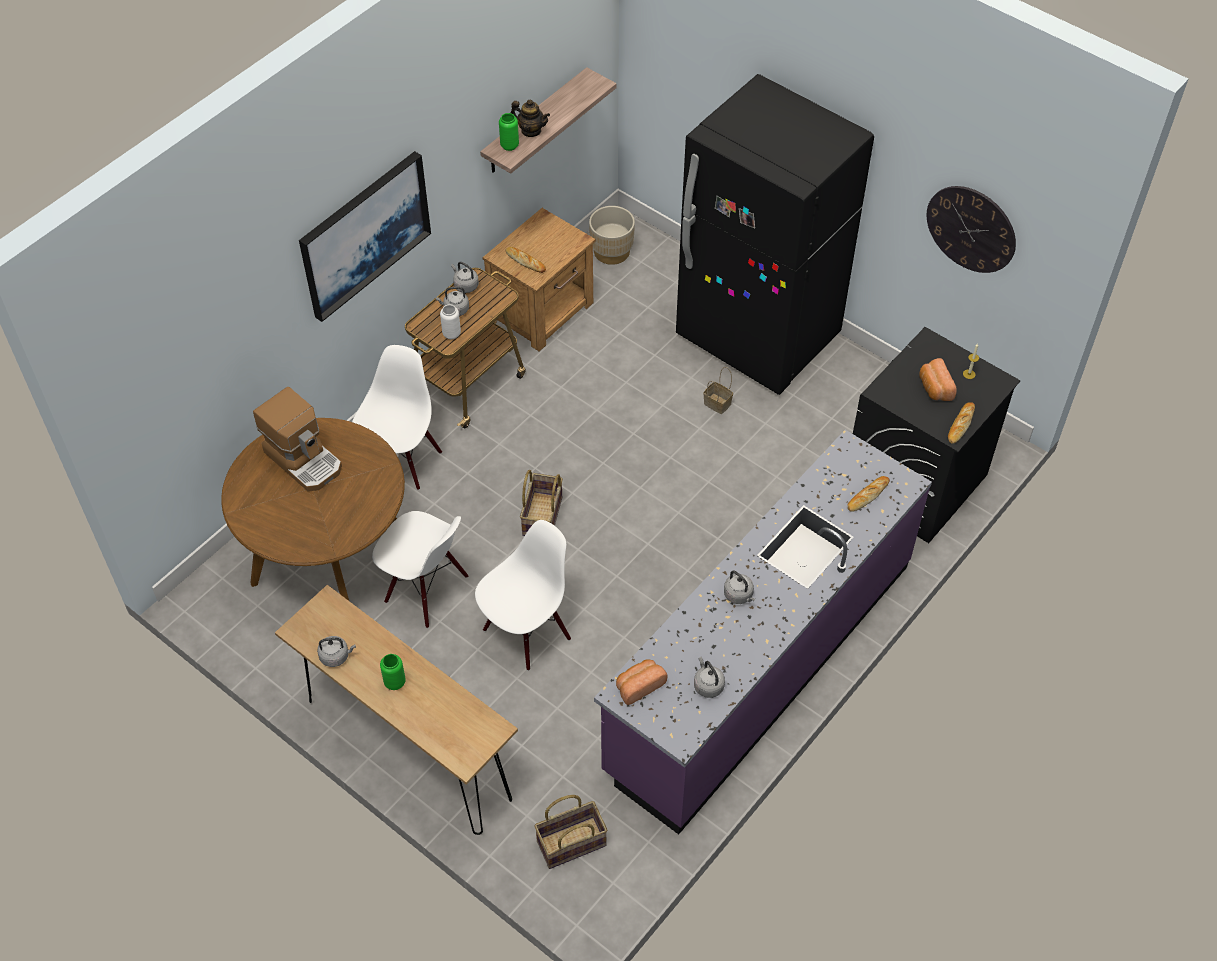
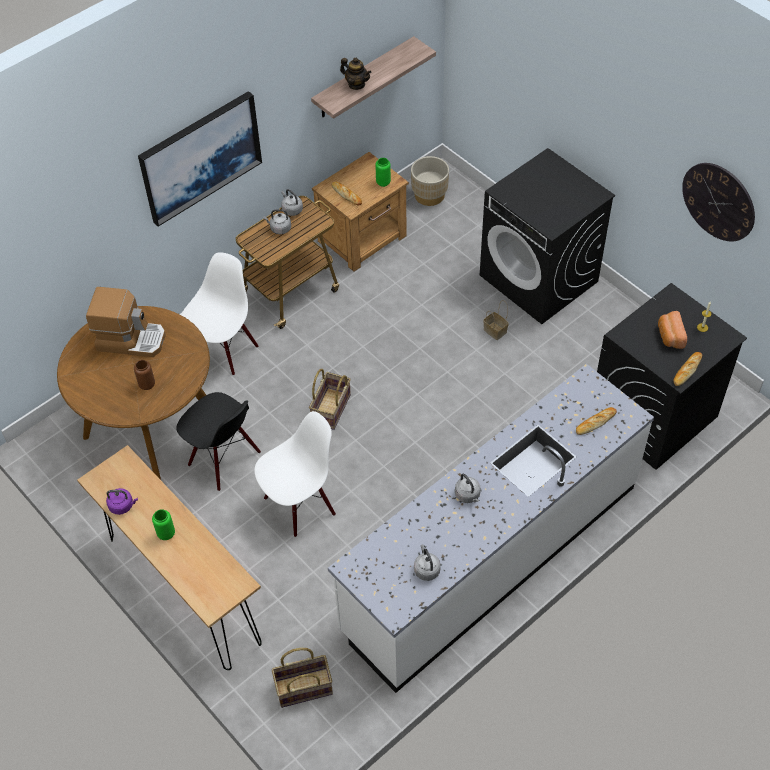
camera: 10 degrees right, 0 degrees up
(304, 459) = (131, 339): coffee machine -> coffee machine turned 45 degrees counterclockwise
(335, 511) = (147, 385): none -> brown vase
(336, 656) = (122, 506): grey kettle -> purple kettle
(426, 590) = (223, 459): white chair -> black chair
(451, 334) = (272, 248): white vase -> none
(509, 146) = (336, 95): green vase -> green vase (383, 182)
(639, 686) = (367, 562): bread -> none
(757, 337) = (539, 279): black fridge -> black washing machine
(758, 666) = (490, 557): purple counter -> white counter

